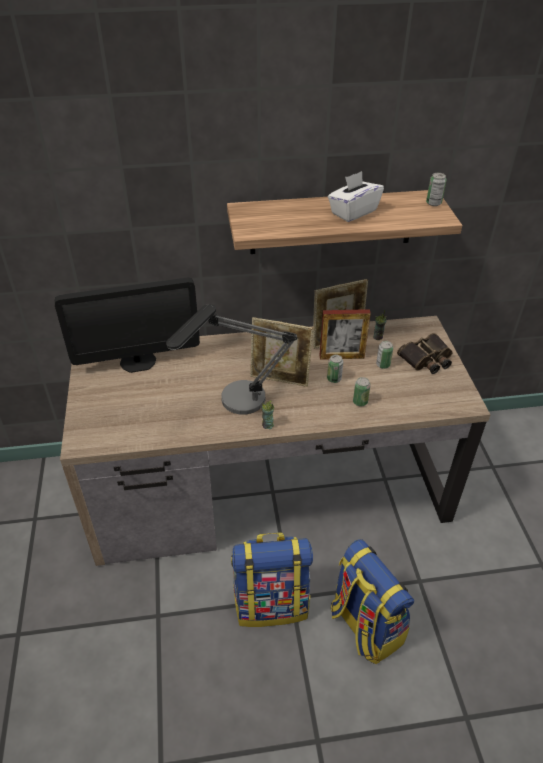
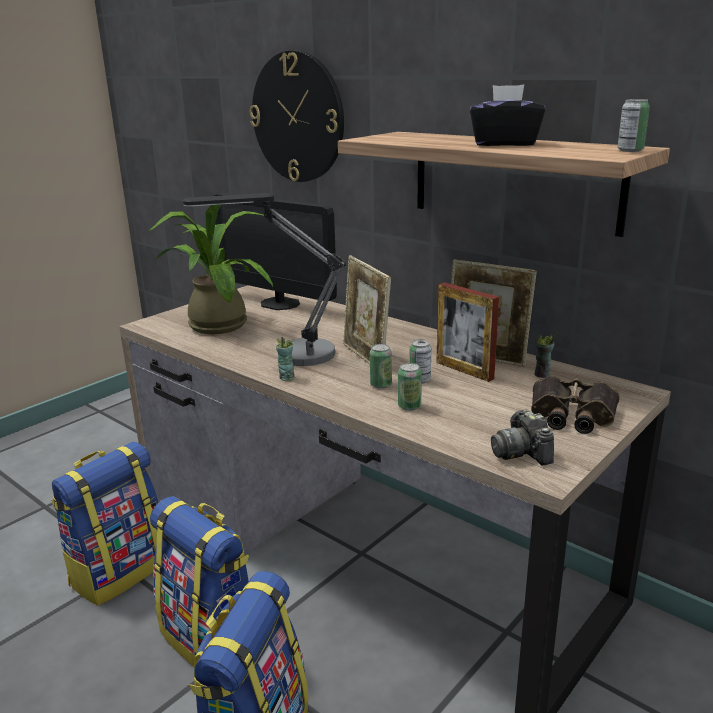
camera: 50 degrees right, 20 degrees down
(108, 204) = (298, 117): none -> wall clock
(131, 408) = (217, 323): none -> potted plant
(157, 620) = (120, 571): none -> backpack
(353, 212) = (504, 143): white tissue box -> black tissue box
(383, 365) = (500, 395): can -> can (381, 385)
(443, 398) = (522, 452): none -> camera

